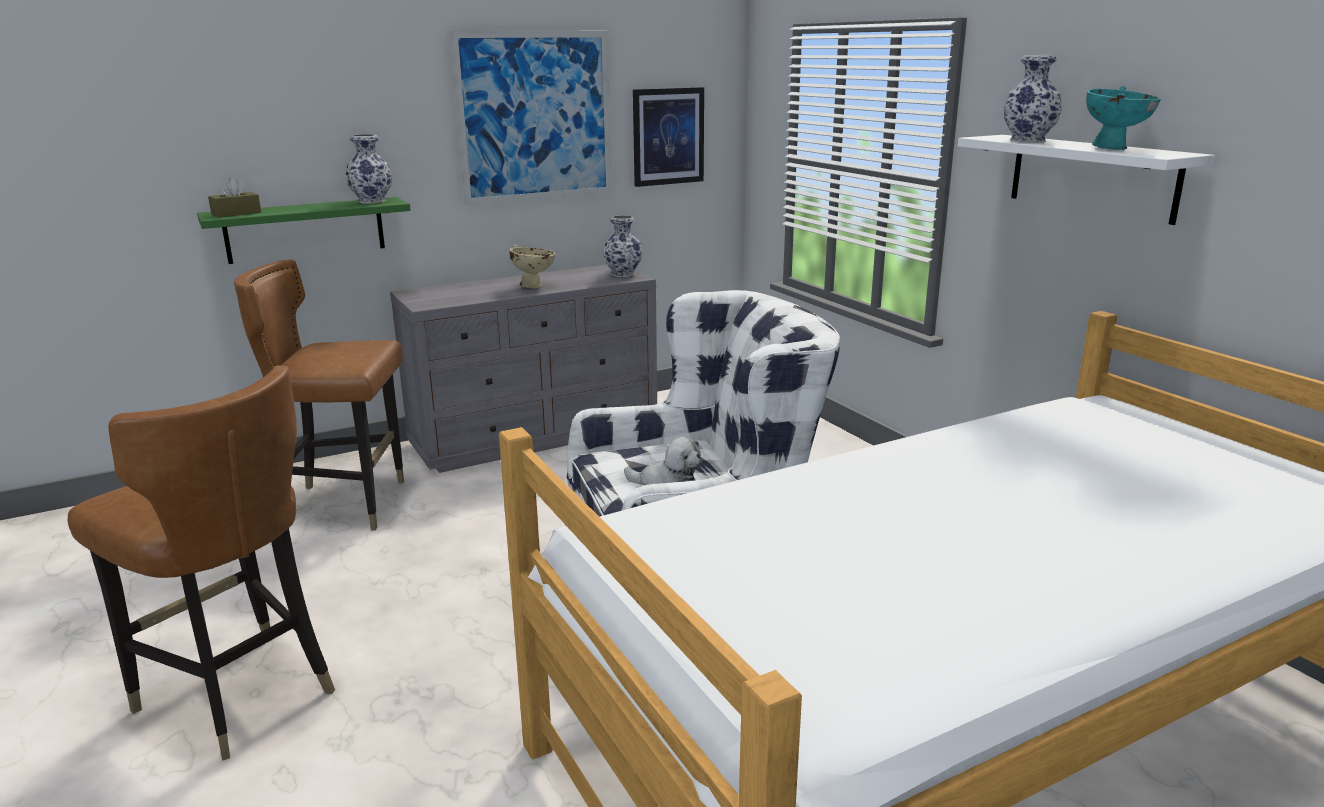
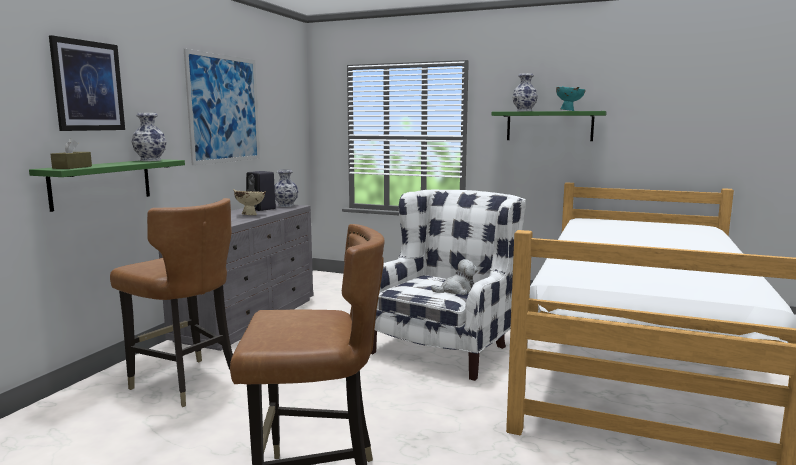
camera: 40 degrees left, 10 degrees down
(346, 504) = (186, 383): brown chair -> brown chair turned 105 degrees counterclockwise
(577, 276) = (262, 209): none -> black speaker
(668, 136) = (280, 126): picture -> picture (88, 86)
(1092, 177) = (549, 126): white shelf -> green shelf

